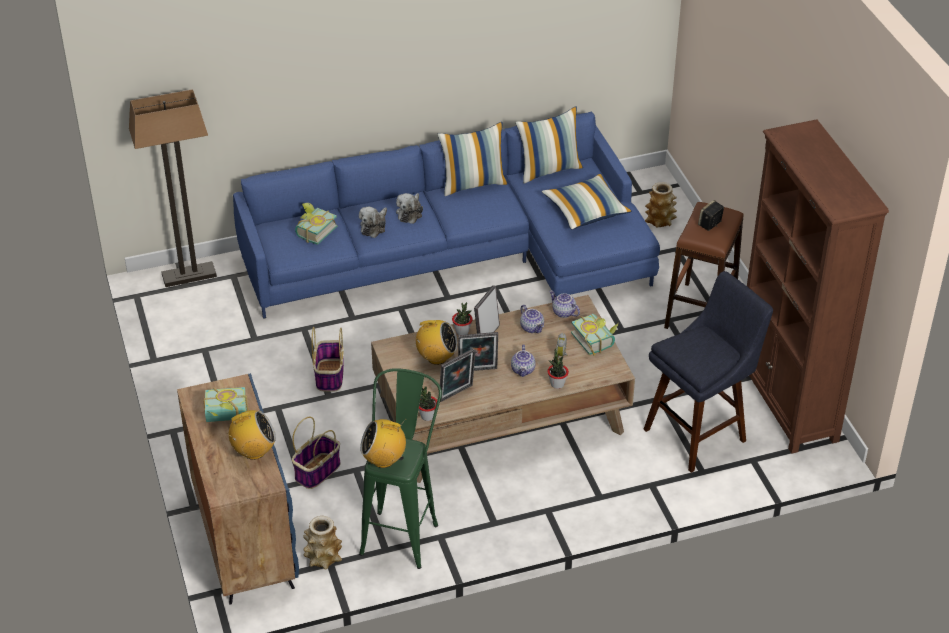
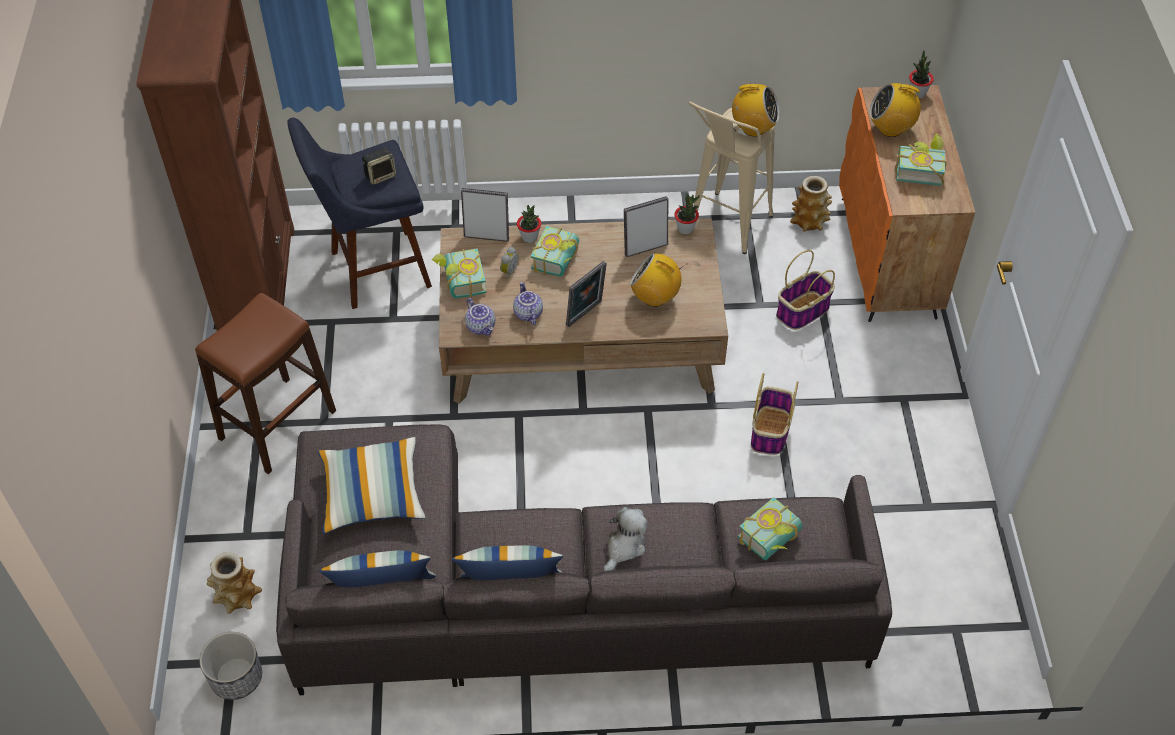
camera: 165 degrees left, 10 degrees up
(189, 275) = (949, 647): floor lamp -> none
(244, 536) = (888, 257): blue cabinet -> orange cabinet
(374, 226) = (683, 531): plush toy -> none
(403, 530) = (724, 231): green stool -> beige stool
(459, 255) = (549, 595): blue sofa -> grey sofa
(462, 331) = (613, 325): potted plant -> potted plant (917, 93)
(478, 371) = (612, 271): picture frame -> picture frame (487, 236)
(523, 370) = (560, 261): teapot -> book
(633, 186) = (236, 678): none -> planter
(710, 224) = (251, 333): speaker -> speaker (380, 175)

